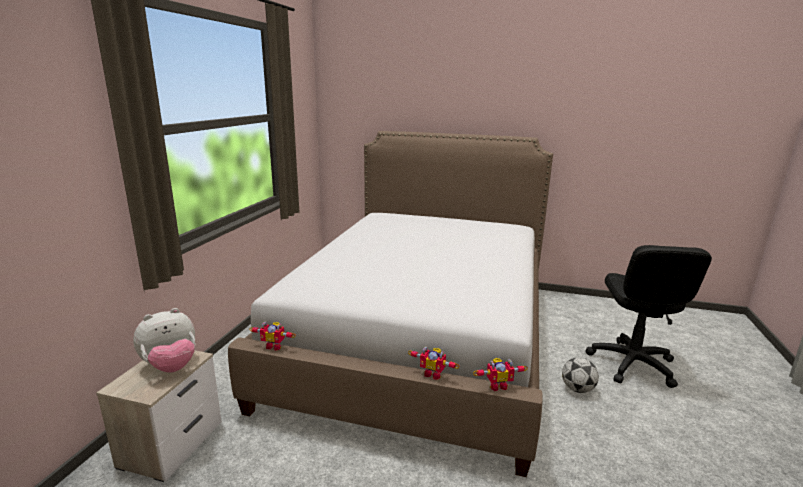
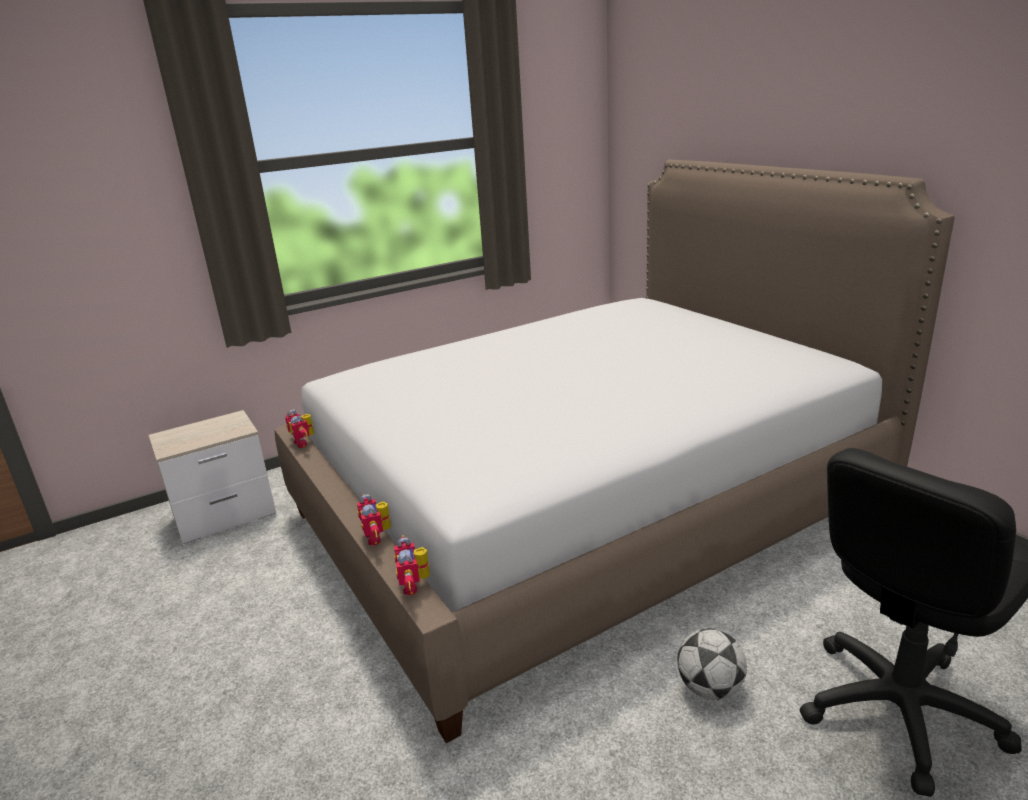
camera: 45 degrees right, 5 degrees up
(171, 367) = (215, 432): plush toy -> none
(497, 385) = (415, 585): toy robot -> toy robot turned 45 degrees clockwise

